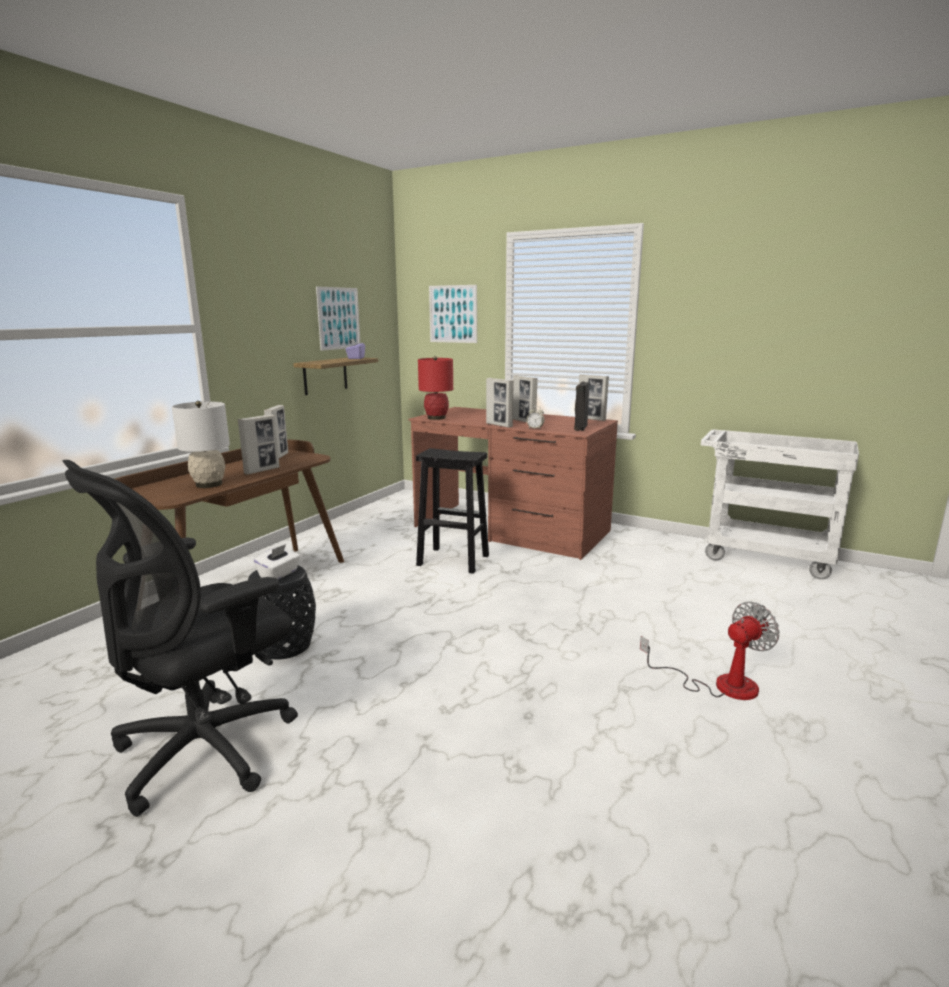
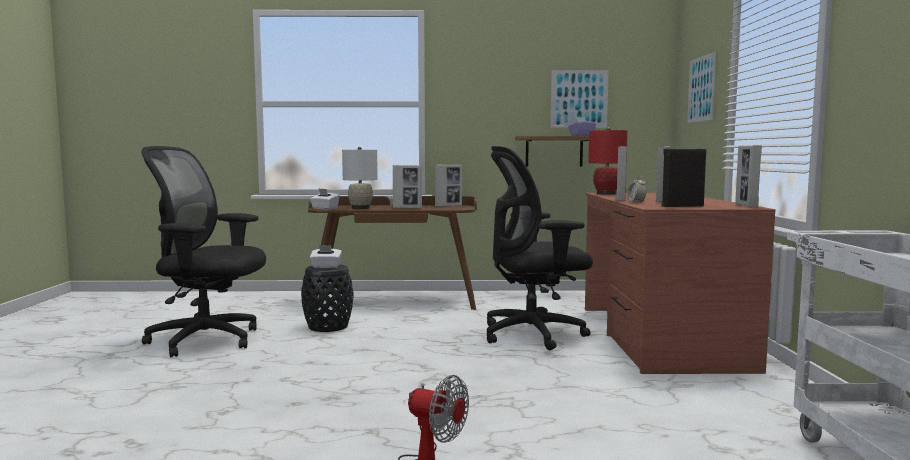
camera: 60 degrees right, 10 degrees down
(172, 498) = (324, 208): none -> white tissue box
(452, 560) = (537, 333): black stool -> black office chair

